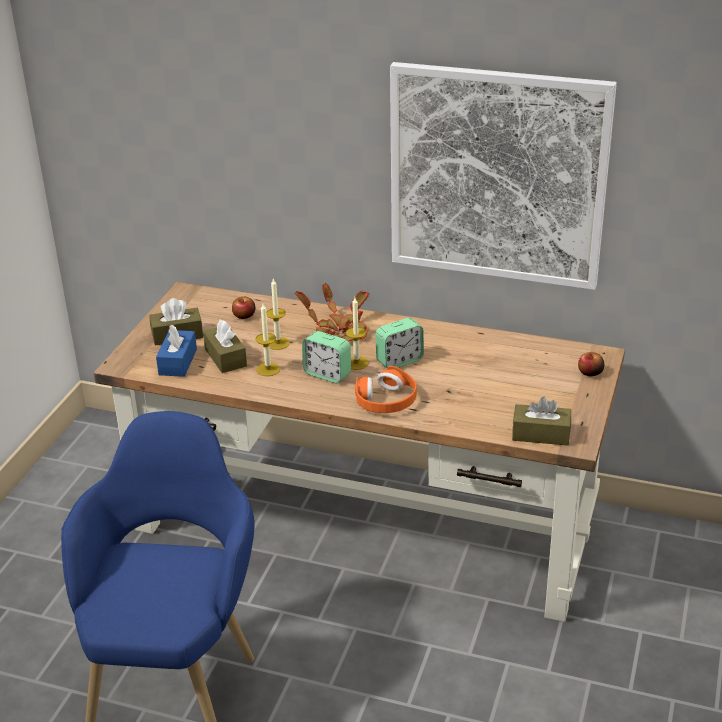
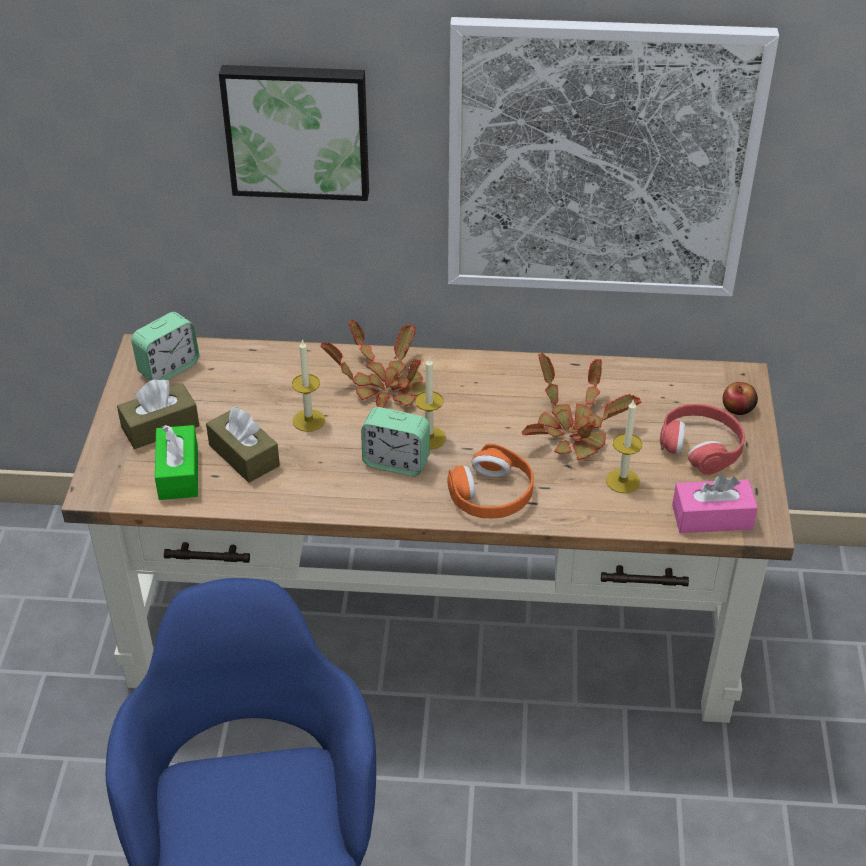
camera: 15 degrees left, 10 degrees up
(178, 362) = (178, 473): blue tissue box -> green tissue box
(244, 315) = (244, 379): apple -> none
(268, 369) = (311, 466): candle -> candle (622, 481)
(293, 138) = (297, 130): none -> picture
(399, 360) = (485, 425): alarm clock -> alarm clock (168, 368)
(462, 371) = (574, 430): none -> potted plant
(541, 434) = (712, 517): brown tissue box -> pink tissue box
(551, 391) = (701, 446): none -> red headphones

